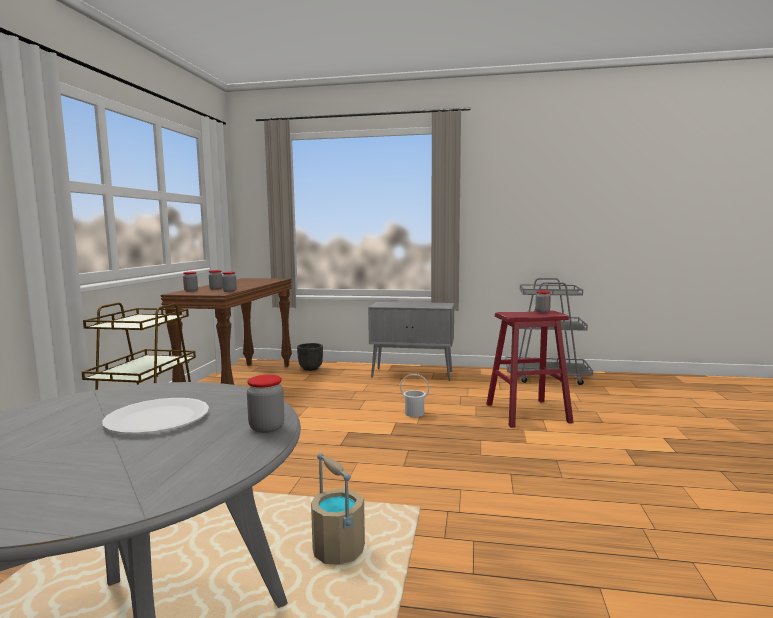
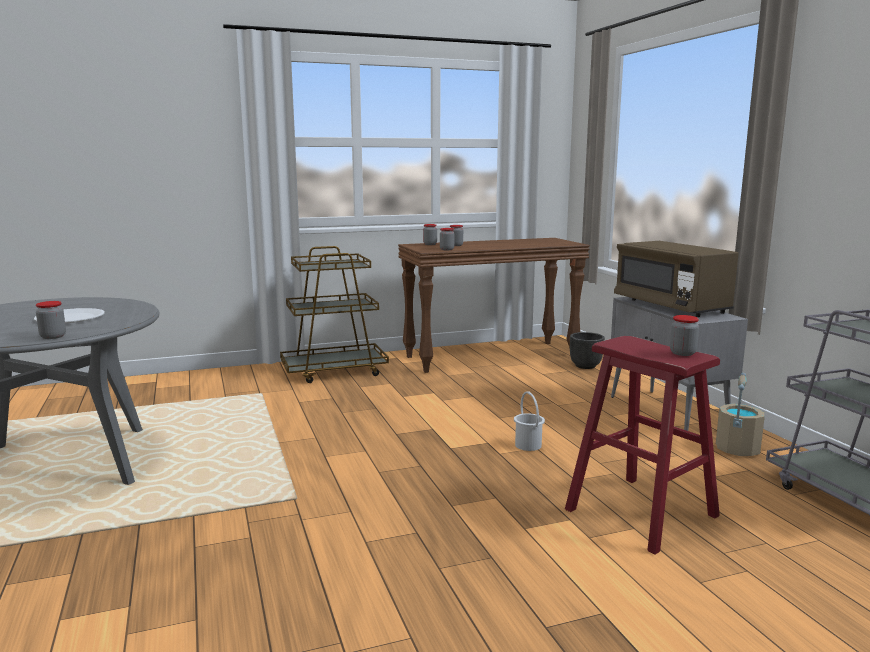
camera: 60 degrees right, 5 degrees up
(337, 550) = (205, 483): beige bucket -> beige bucket (737, 449)
(408, 305) = (670, 306): none -> brown microwave

